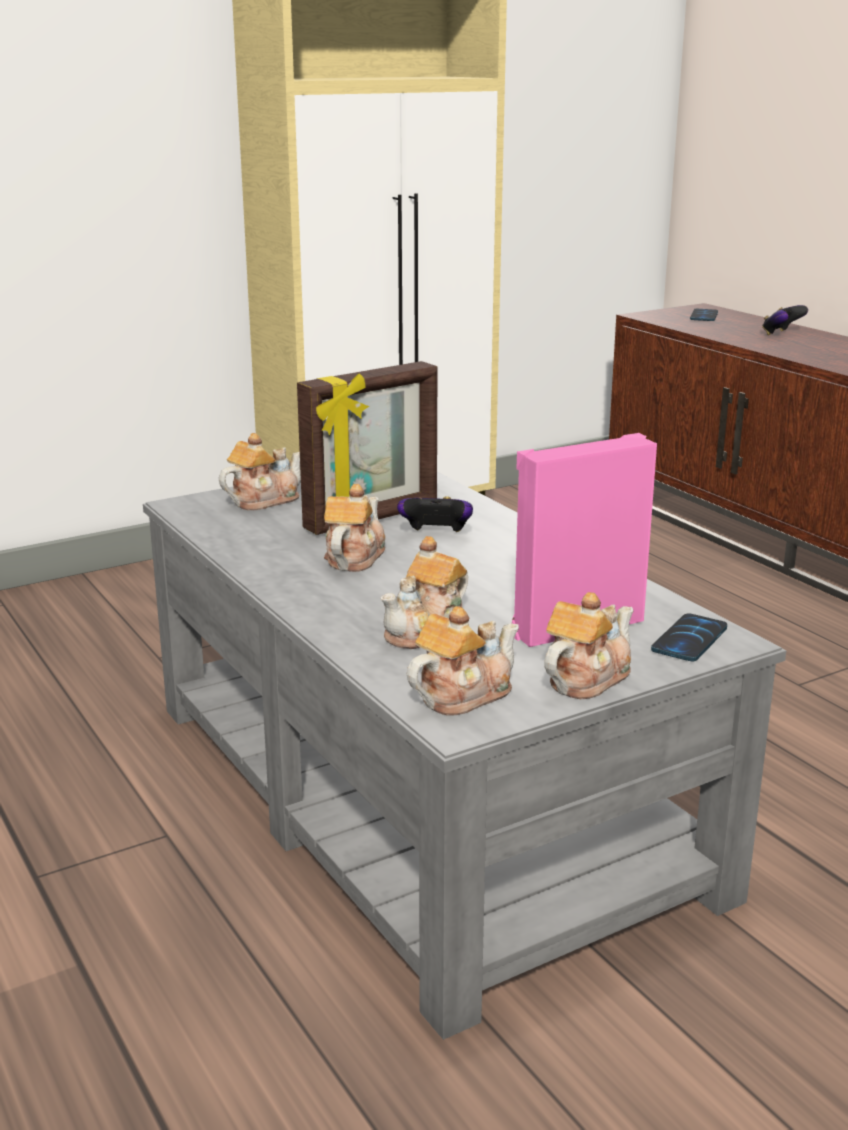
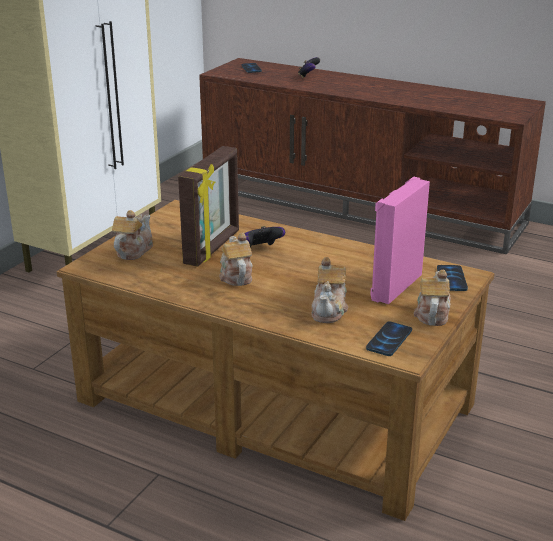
camera: 30 degrees left, 5 degrees up
(421, 793) = (274, 401): grey coffee table -> brown coffee table
(462, 695) = (389, 340): teapot -> phone

